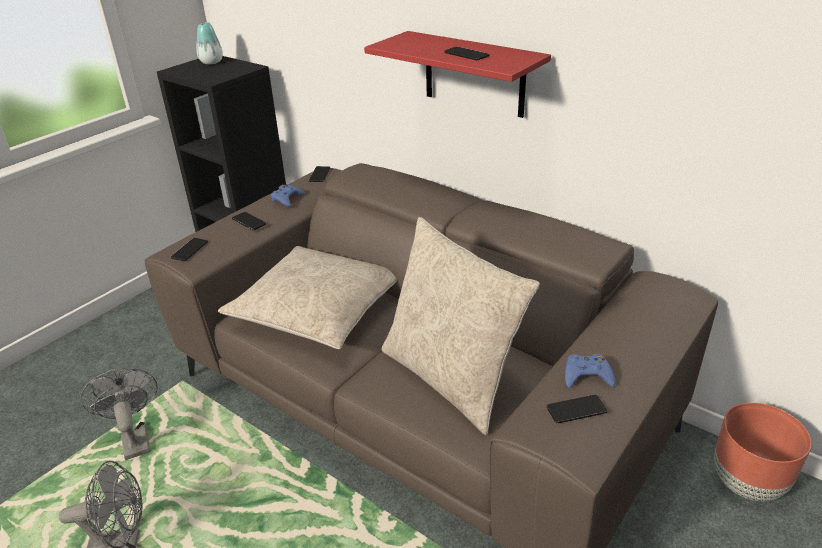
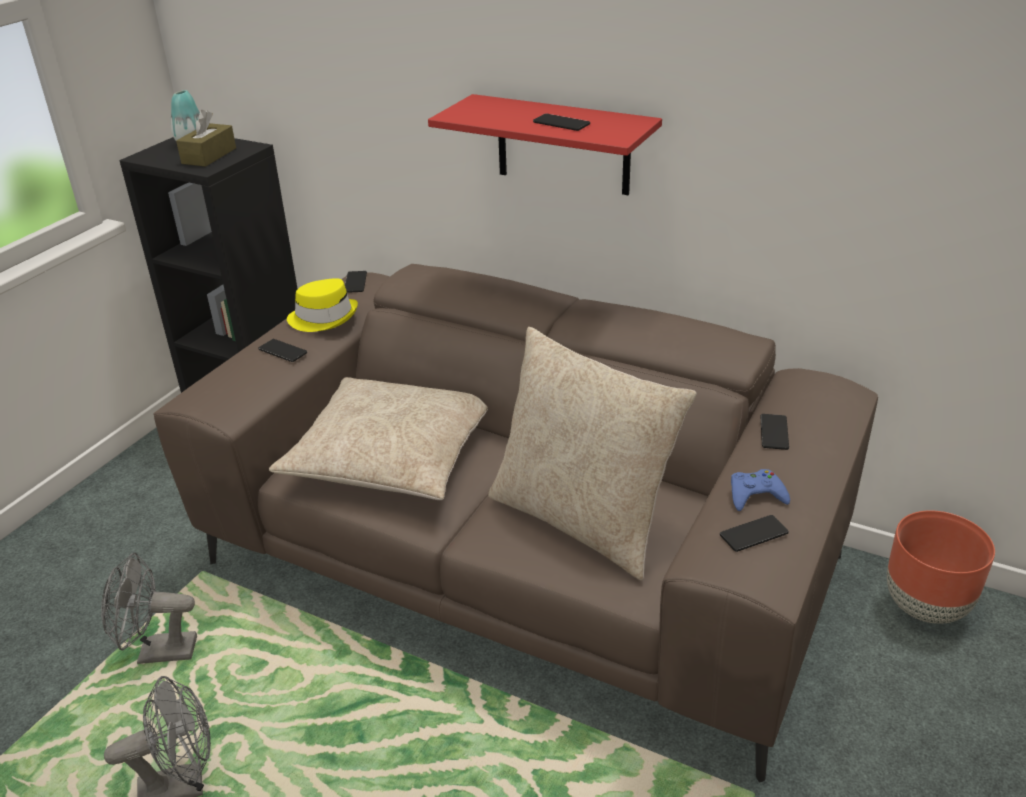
camera: 10 degrees left, 0 degrees up
(134, 438) = (158, 652): grey fan -> grey fan turned 60 degrees counterclockwise
(189, 250) = (216, 395): phone -> phone (774, 432)
(219, 72) = (209, 156): none -> brown tissue box
(287, 199) = (323, 317): blue game controller -> yellow hat

